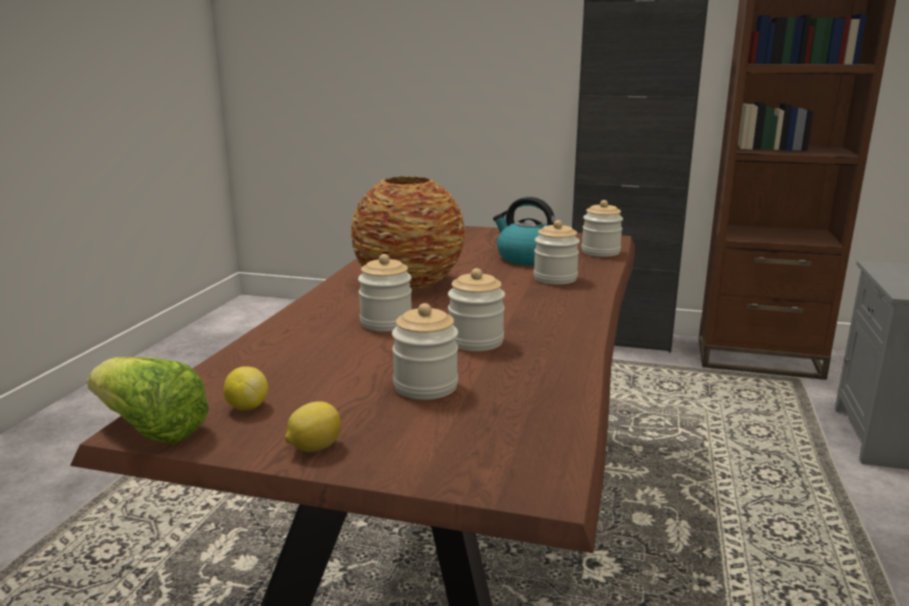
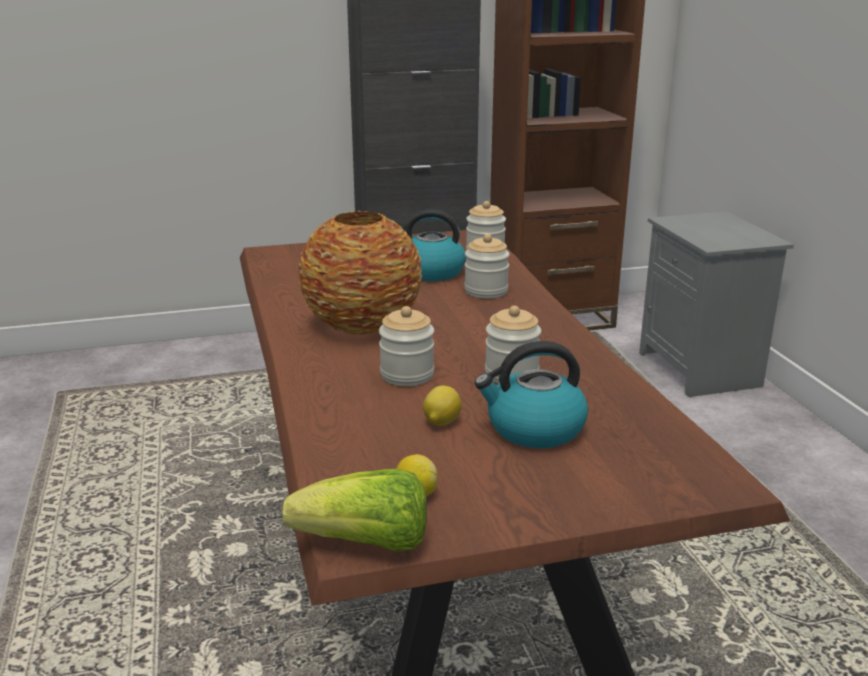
camera: 30 degrees left, 5 degrees up
(314, 447) = (530, 511): lemon -> lemon (441, 422)
(425, 386) = (534, 429): jar -> kettle

